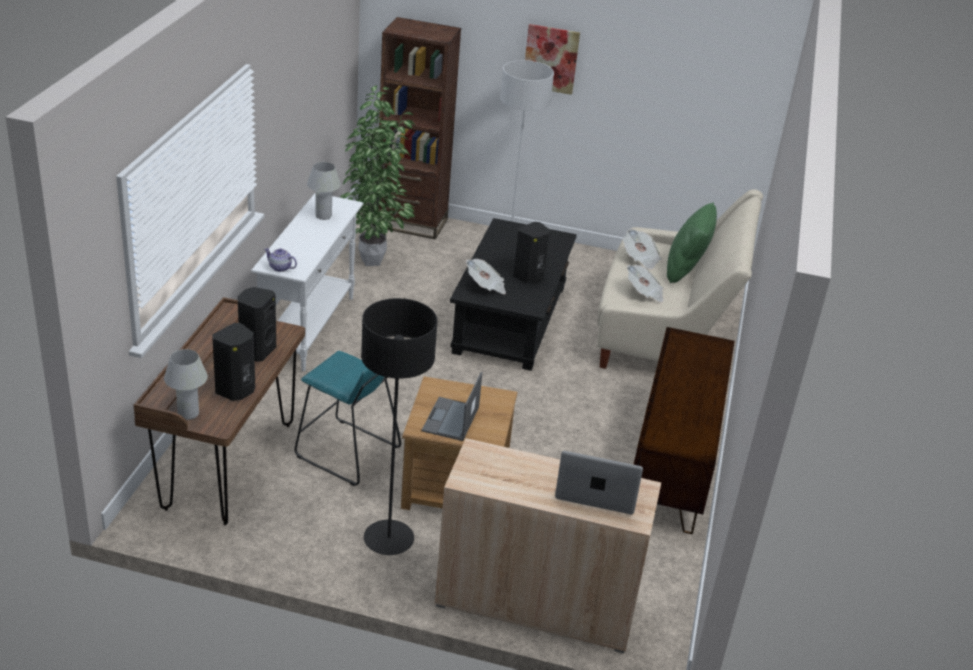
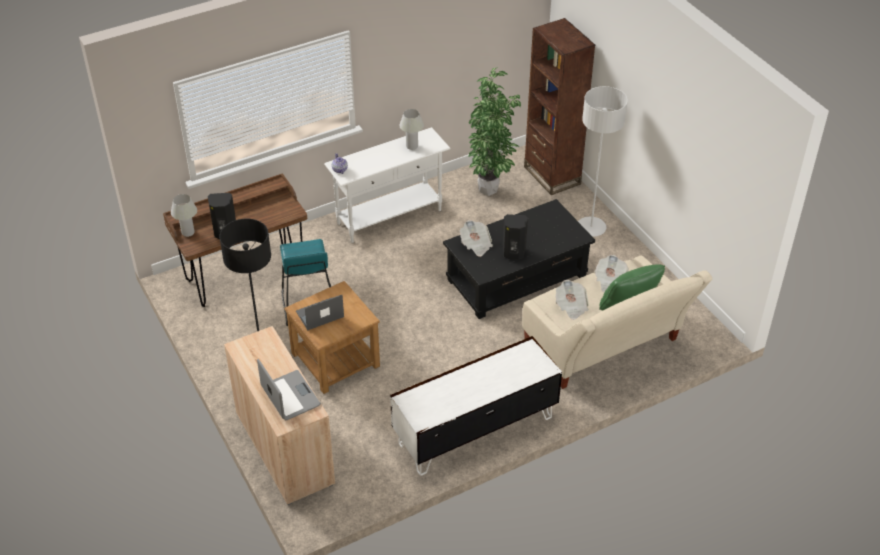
camera: 50 degrees right, 10 degrees up
(256, 351) = (264, 215): black speaker -> none
(551, 59) = (641, 95): picture -> none
(672, 463) = (474, 429): brown tv stand -> white tv stand

